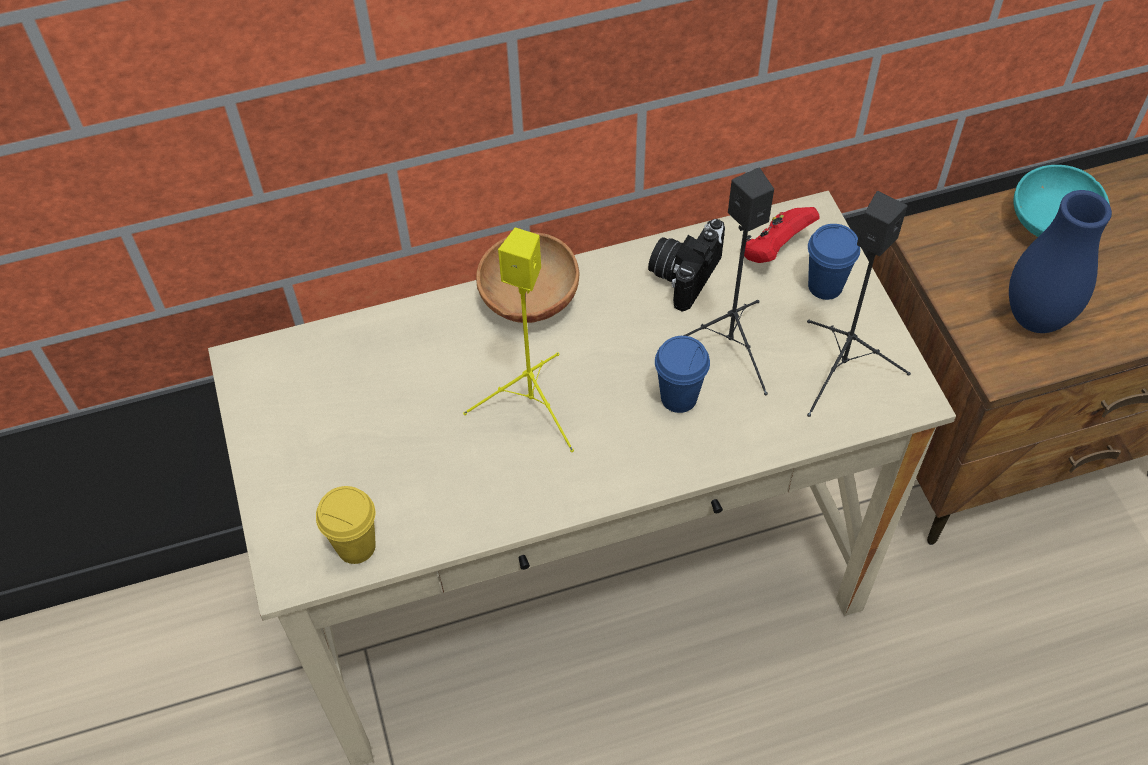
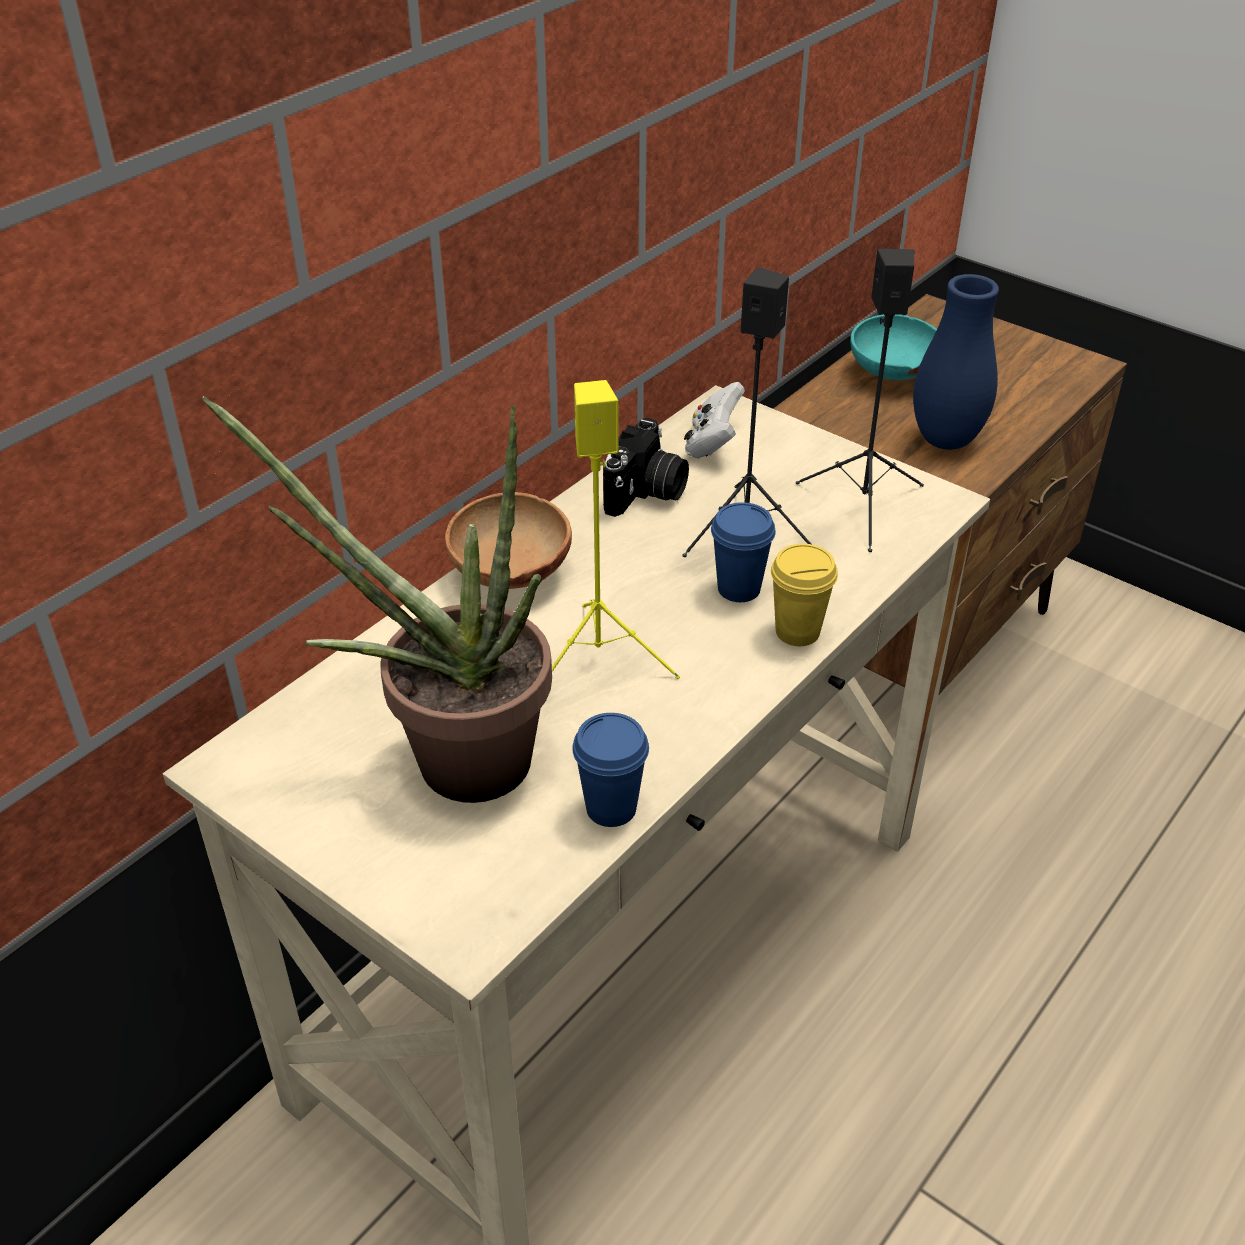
camera: 35 degrees left, 15 degrees down
(356, 546) = (525, 873): yellow cup -> yellow cup (797, 632)
(375, 434) = (449, 760): none -> potted plant
(684, 274) = (646, 493): camera -> camera turned 150 degrees counterclockwise
(774, 250) = (712, 444): red game controller -> white game controller
(825, 286) = (785, 452): blue cup -> blue cup (611, 808)

